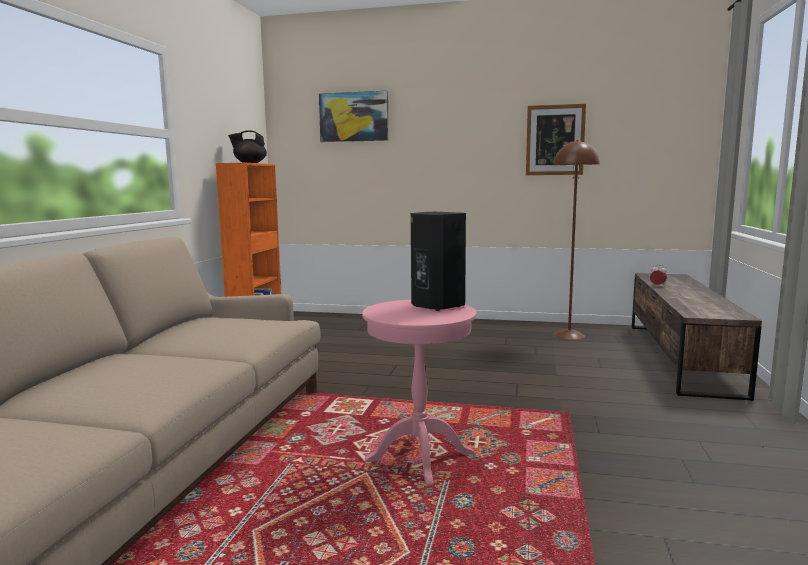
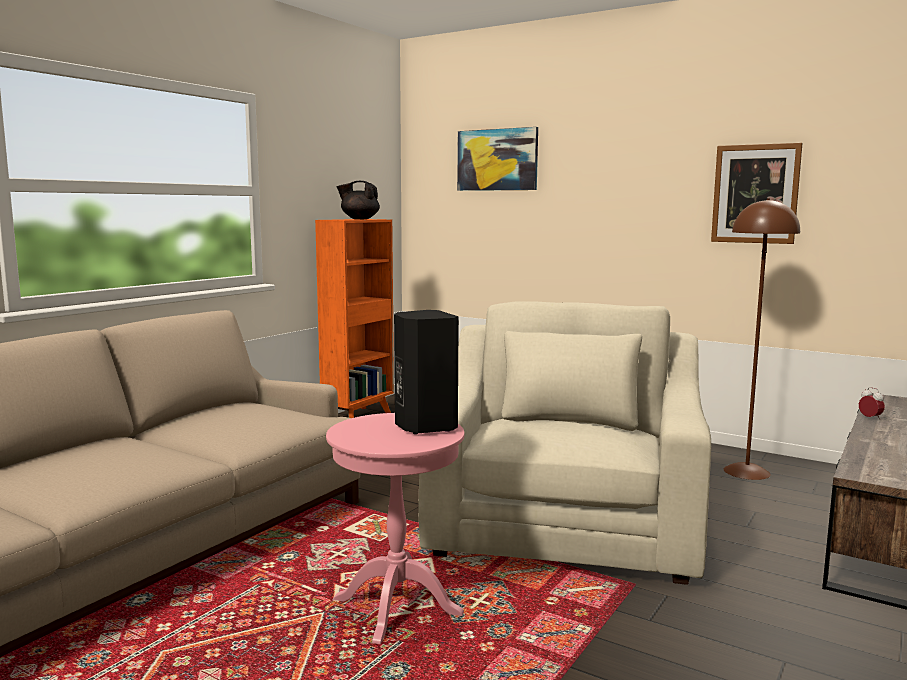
camera: 20 degrees right, 0 degrees up
(485, 382) = (564, 524): none -> beige armchair

